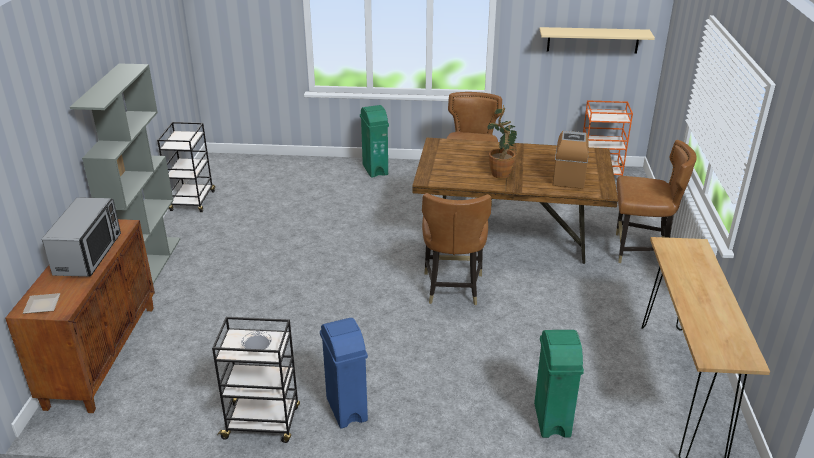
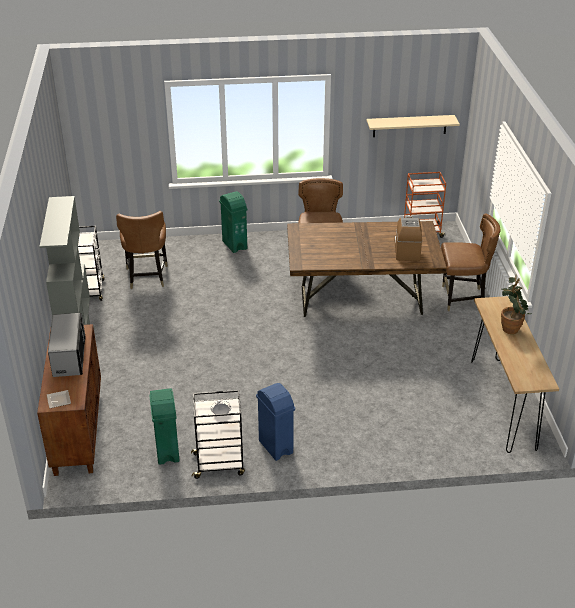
camera: 10 degrees left, 5 degrees up
(452, 288) = (327, 346): brown chair -> brown chair (146, 277)
(502, 172) = (356, 251): potted plant -> potted plant (511, 327)
(552, 420) = (419, 437): green trash can -> green trash can (167, 452)

